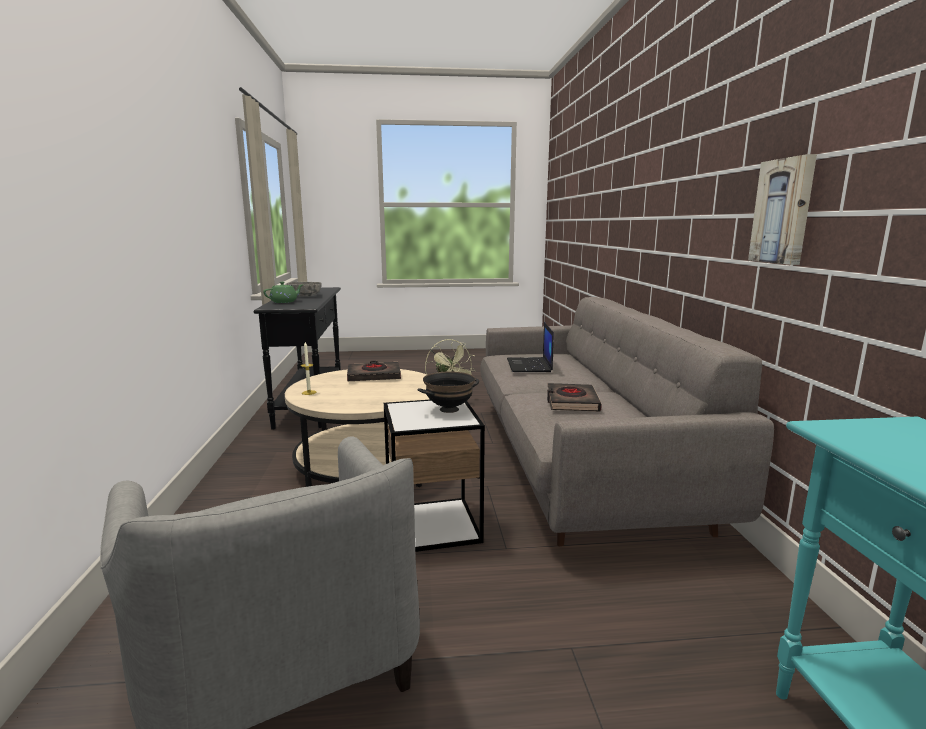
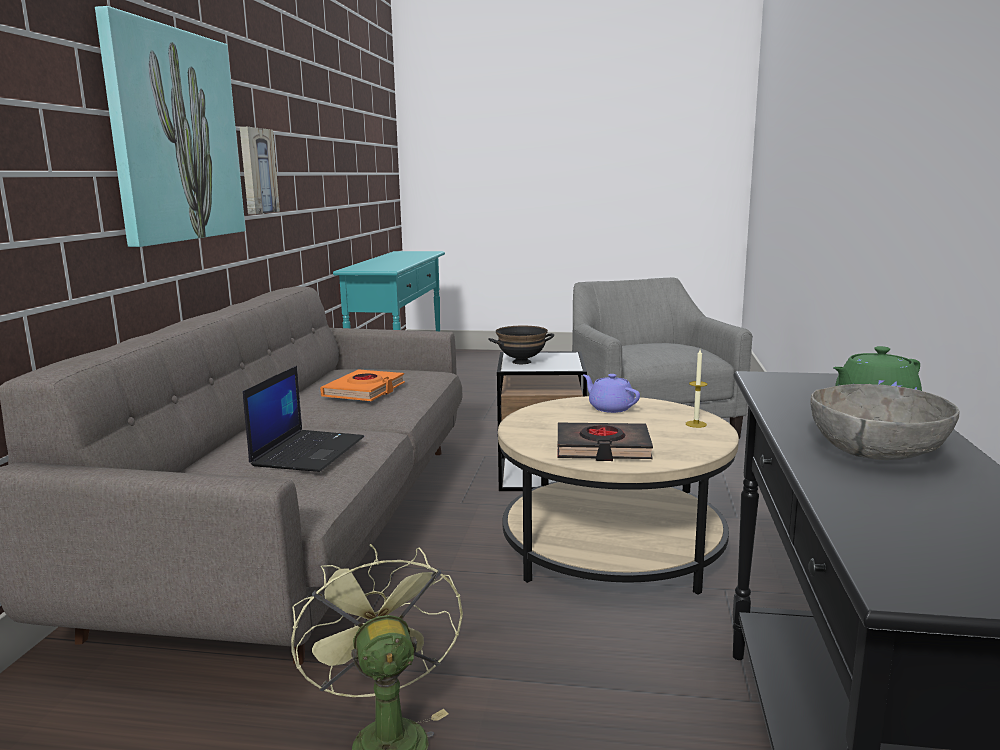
camera: 165 degrees left, 0 degrees up
(365, 400) = (610, 408): none -> purple teapot
(571, 402) = (364, 391): black book -> orange book
(699, 188) = (174, 136): none -> picture

